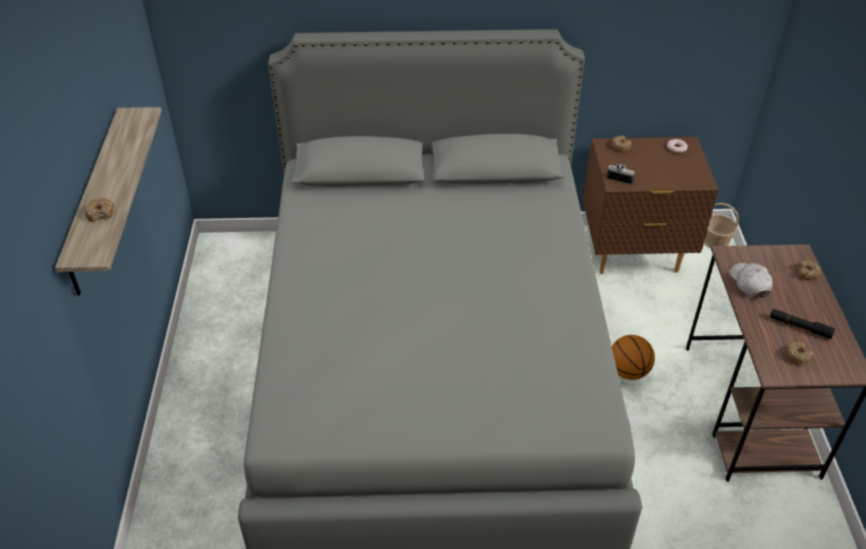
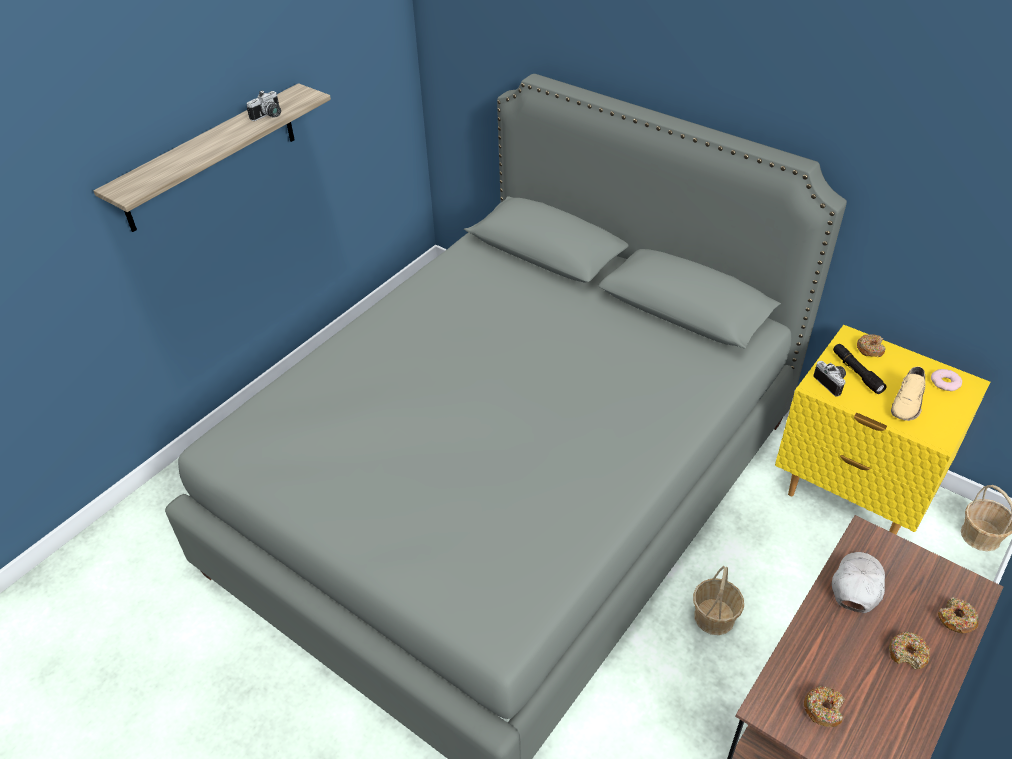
camera: 40 degrees right, 0 degrees up
(100, 213) = (175, 162): donut -> donut (907, 654)
(132, 143) = (269, 116): none -> camera
(628, 371) = (714, 617): basketball -> basket
(634, 254) = (852, 495): brown nightstand -> yellow nightstand
(670, 169) = (908, 402): none -> beige shoe
(799, 327) = (868, 677): black flashlight -> black flashlight (856, 372)

